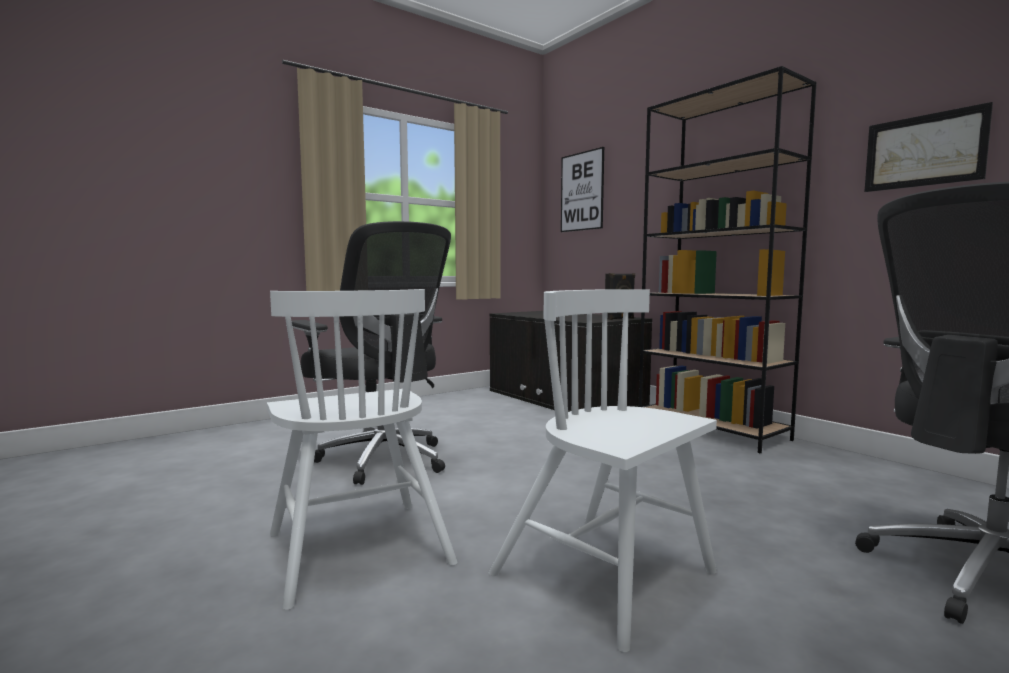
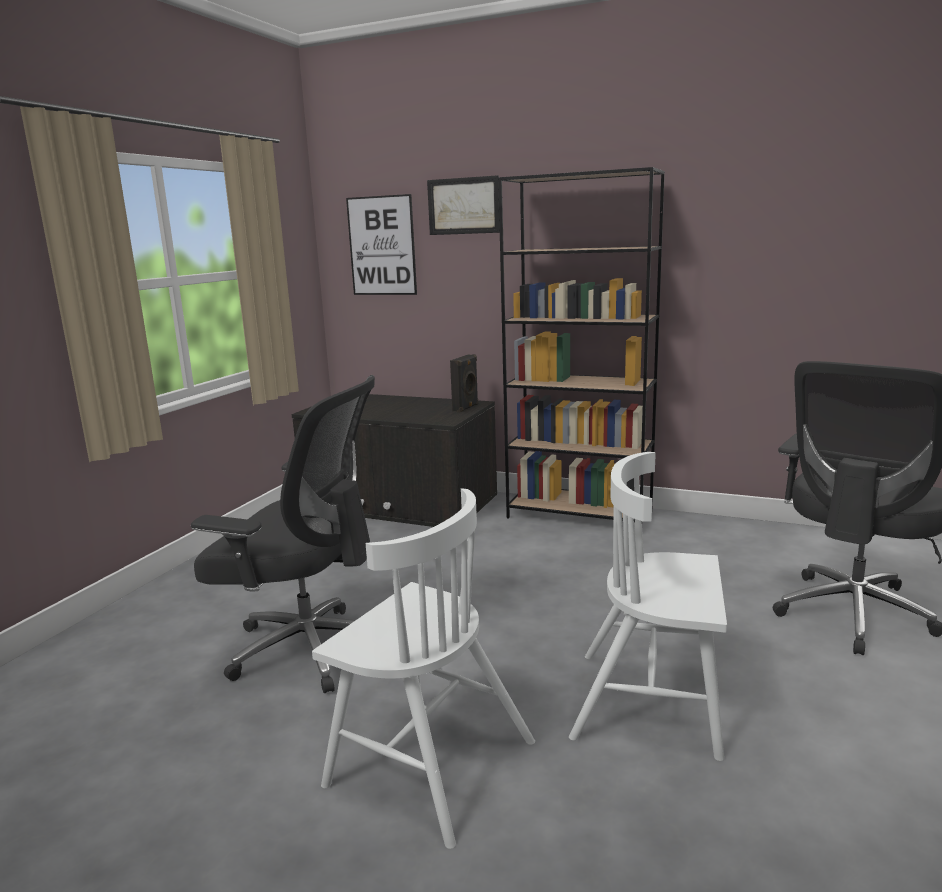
camera: 30 degrees left, 10 degrees up
(924, 150) = (755, 252): picture -> picture (463, 206)

